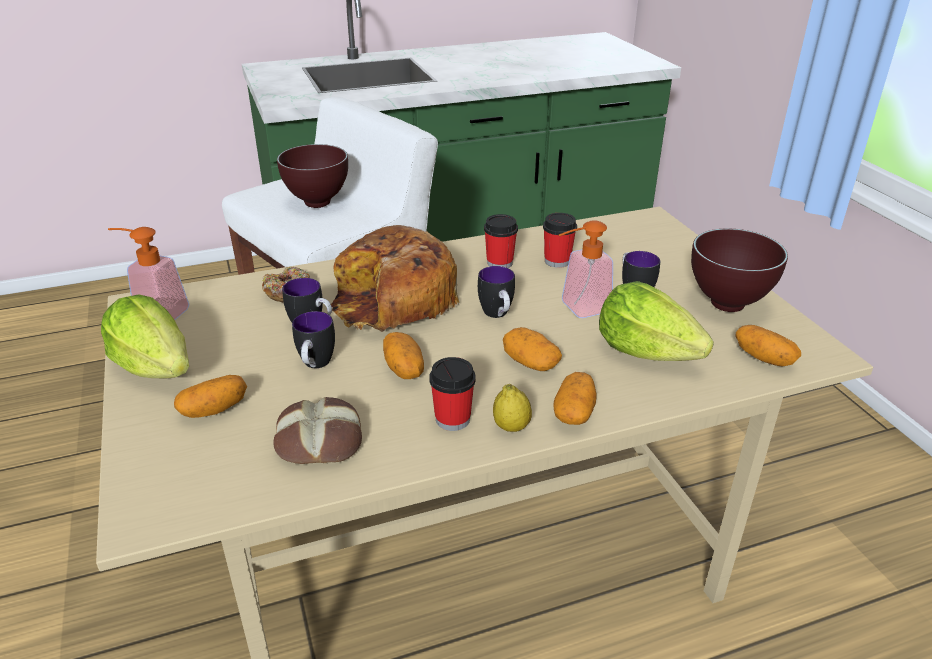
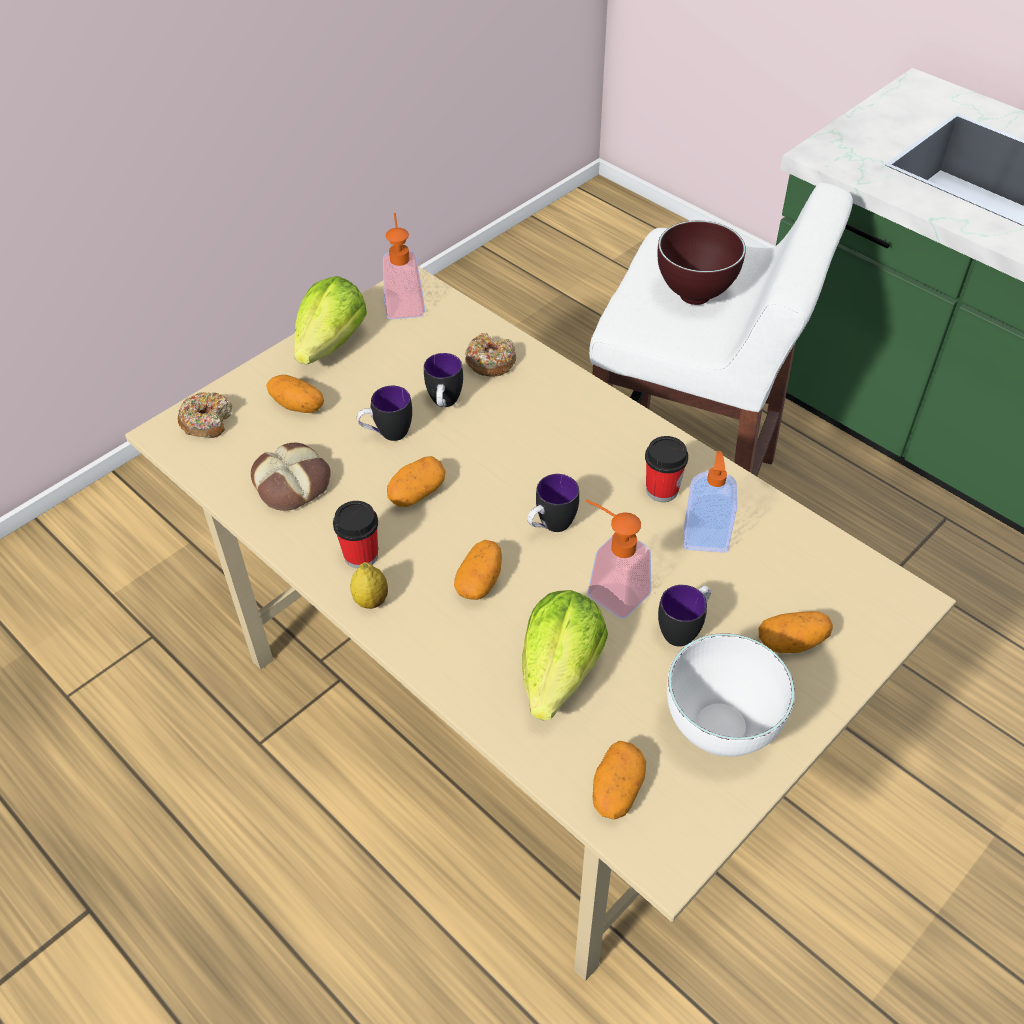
camera: 65 degrees right, 15 degrees up
(161, 482) = (207, 421): none -> donut
(393, 301) = (524, 439): bread -> none
(557, 261) = (705, 538): cup -> soap dispenser
(574, 412) = (417, 640): potato -> potato (792, 642)
(725, 304) = (719, 729): brown bowl -> white bowl

